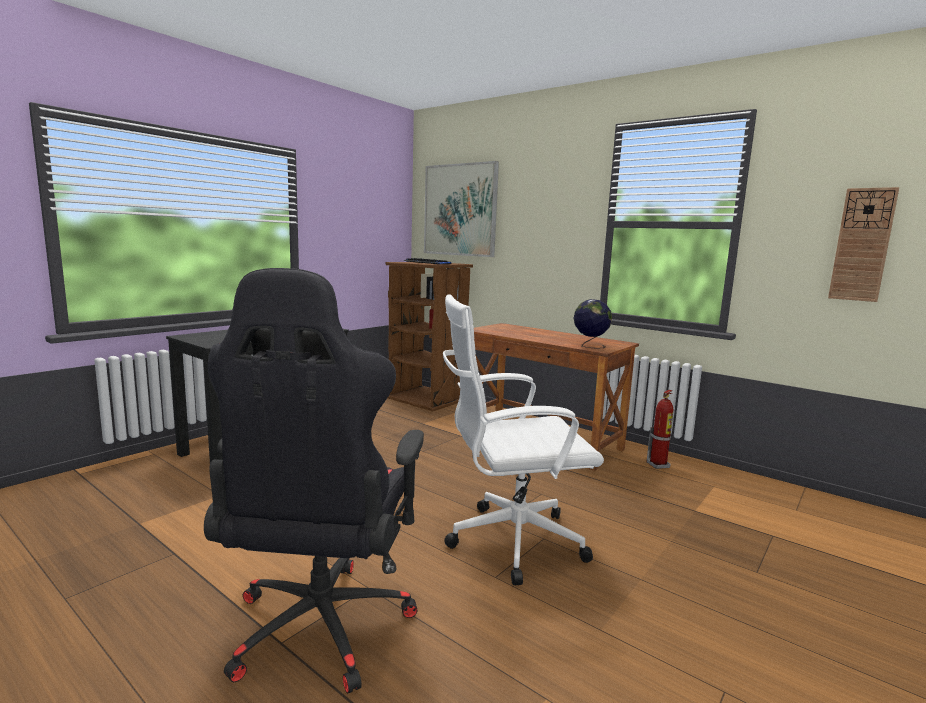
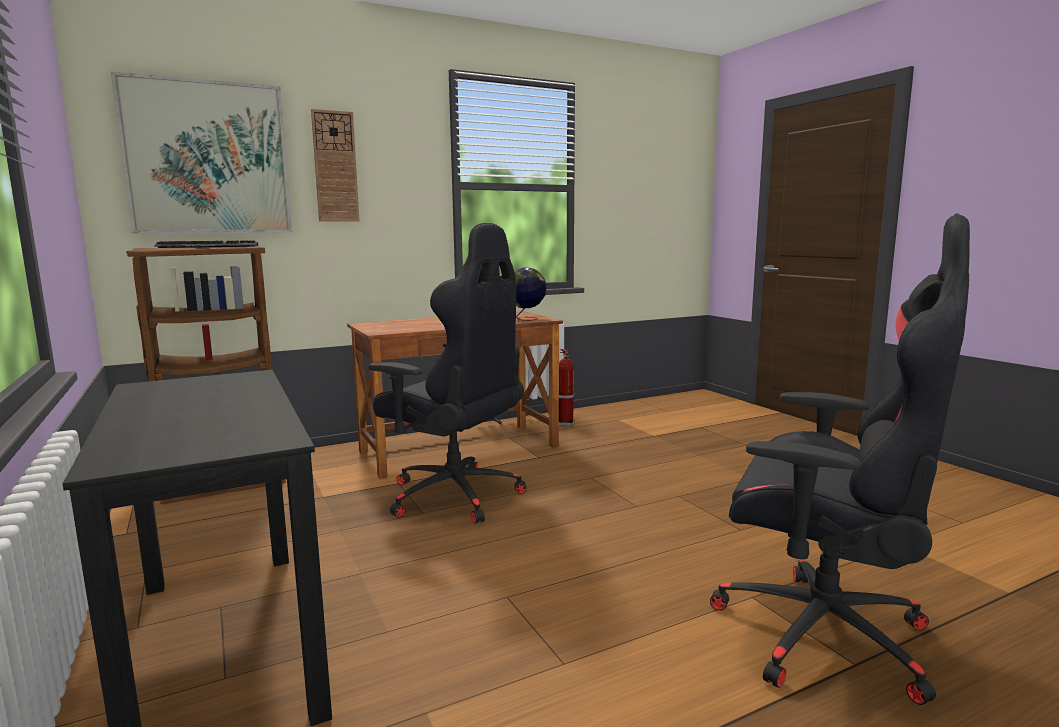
camera: 65 degrees left, 0 degrees up
(456, 453) = (453, 495): none -> black office chair
(509, 542) = (680, 511): white office chair -> none
(862, 245) = (647, 204): wall clock -> wall clock (335, 167)

